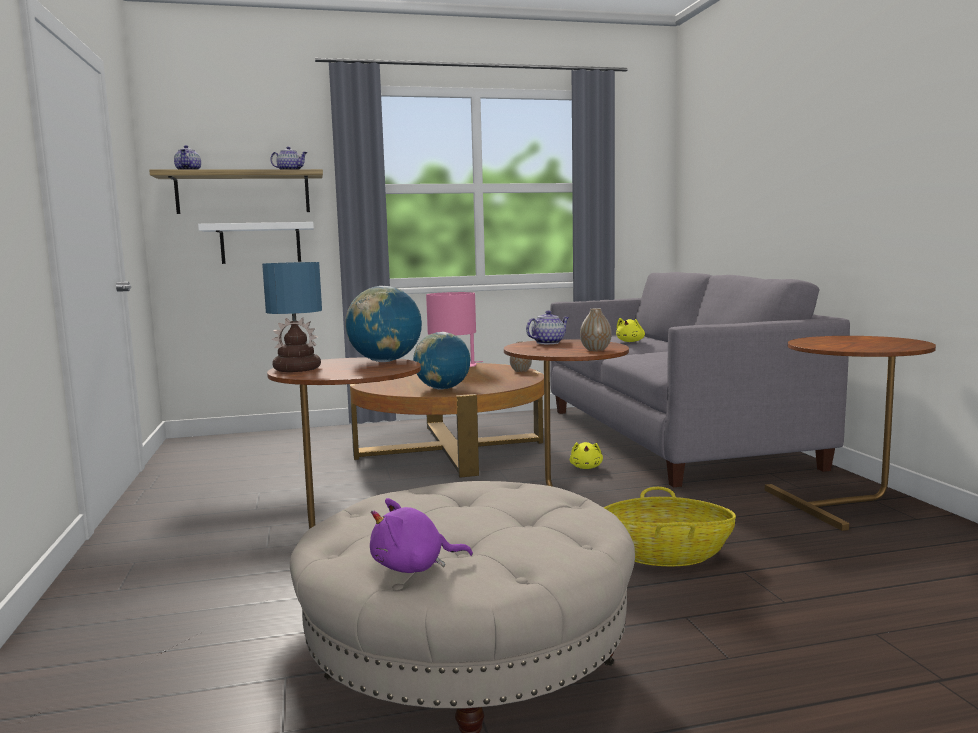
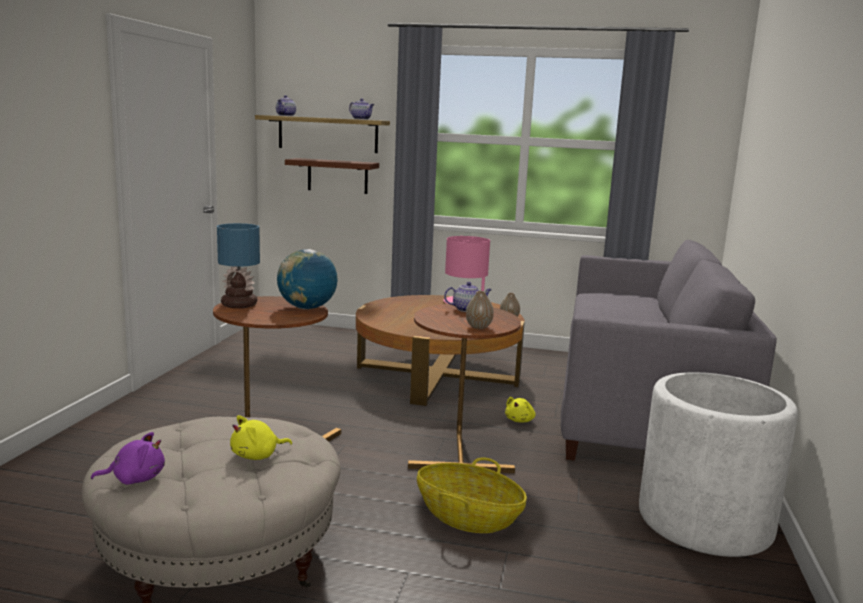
camera: 25 degrees right, 5 degrees up
(260, 243) = (337, 176): white shelf -> brown shelf
(413, 567) = (135, 479): purple plush toy -> purple plush toy turned 150 degrees clockwise
(442, 389) = (415, 326): globe -> none
(631, 341) = (623, 309): yellow plush toy -> yellow plush toy (257, 456)
(849, 503) = (704, 521): brown side table -> white planter

